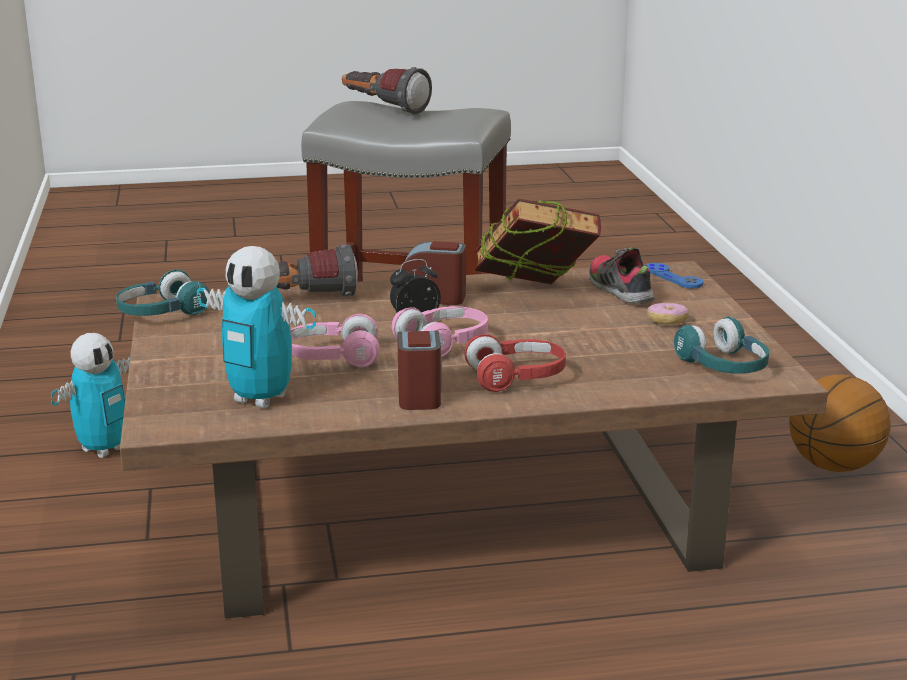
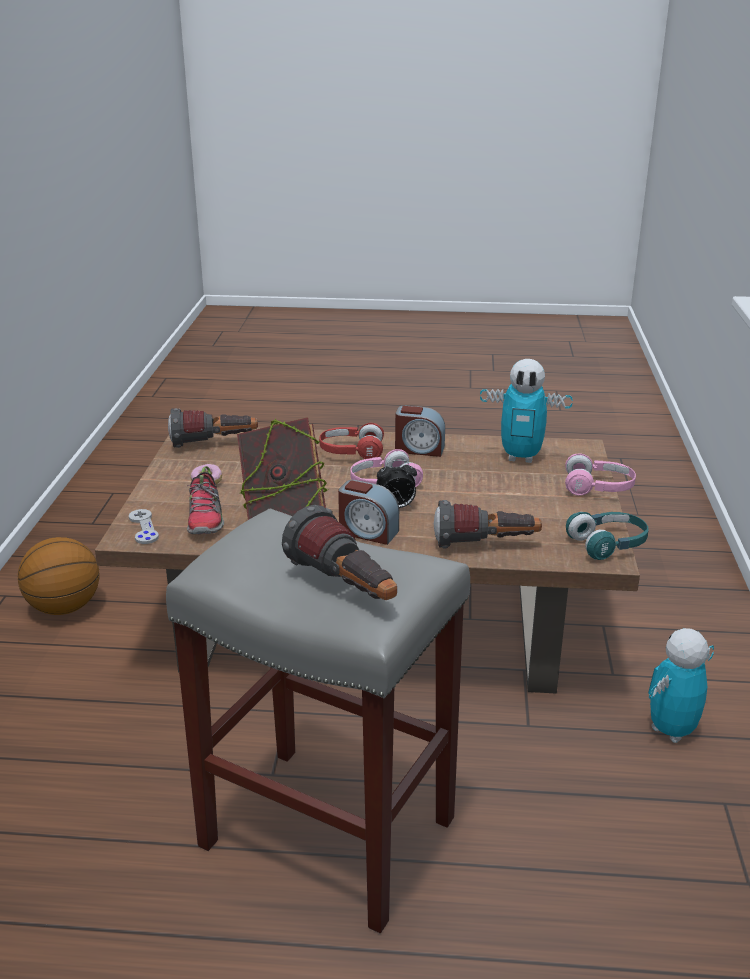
camera: 165 degrees left, 5 degrees up
(260, 399) = (521, 457): toy robot -> toy robot turned 150 degrees clockwise
(333, 358) = (469, 482): pink headphones -> pink headphones (598, 488)
(419, 394) = (419, 449): alarm clock -> alarm clock turned 90 degrees counterclockwise
(673, 277) = (143, 528): blue game controller -> grey game controller
(723, 367) = (214, 444): turquoise headphones -> flashlight

